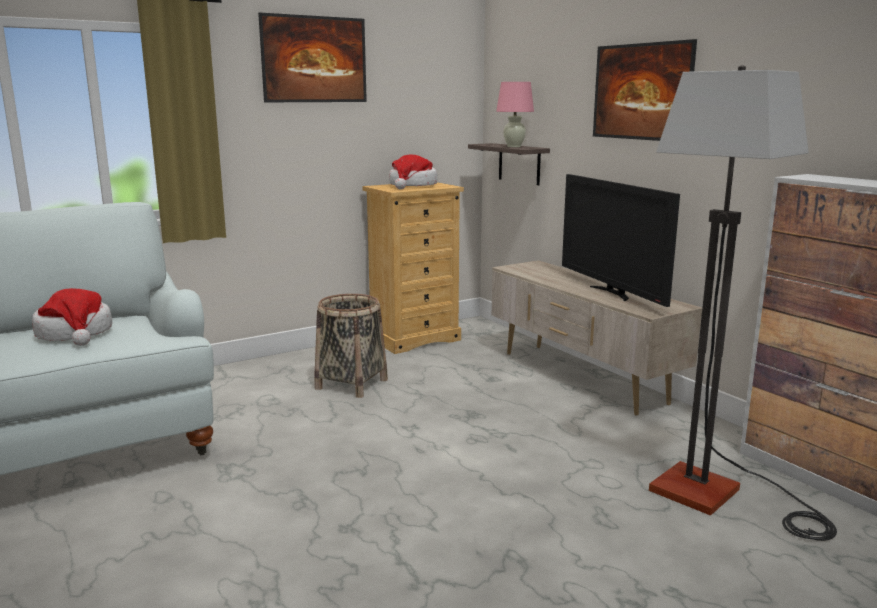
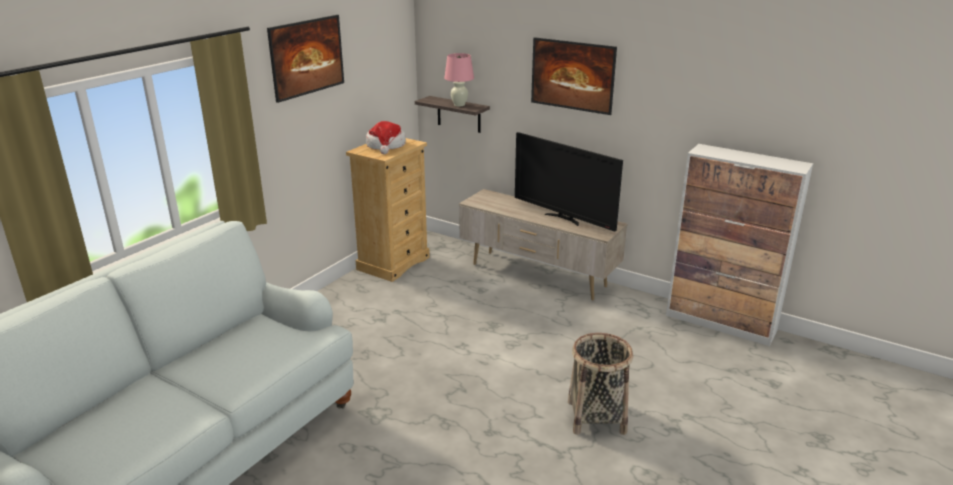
camera: 25 degrees left, 10 degrees up
(75, 333) = (246, 347): hat -> none
(351, 384) = (386, 318): basket -> basket (596, 417)
(720, 496) = (673, 349): floor lamp -> none

